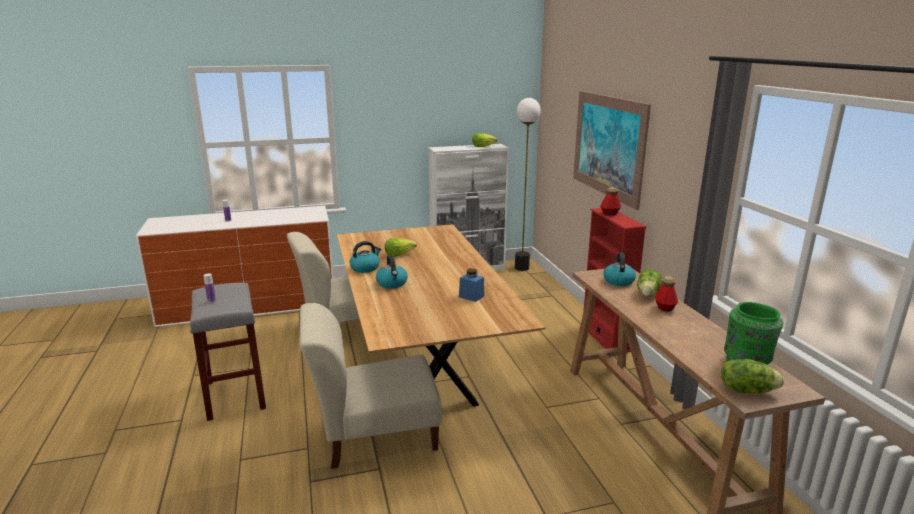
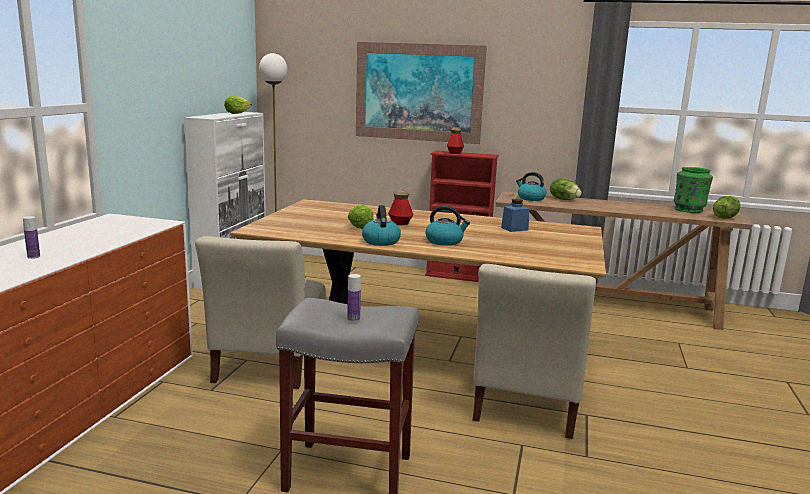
camera: 60 degrees left, 5 degrees down
(665, 308) = (592, 202): bottle -> bottle (400, 223)

